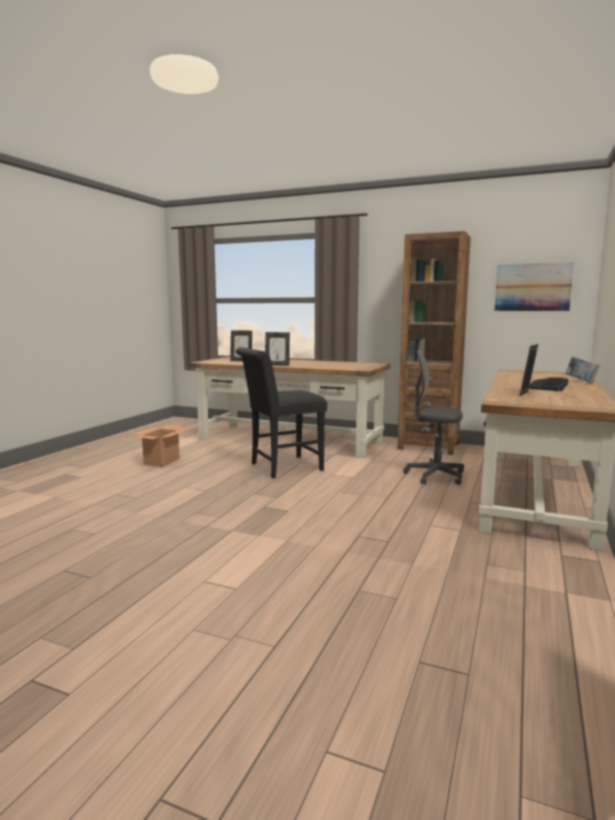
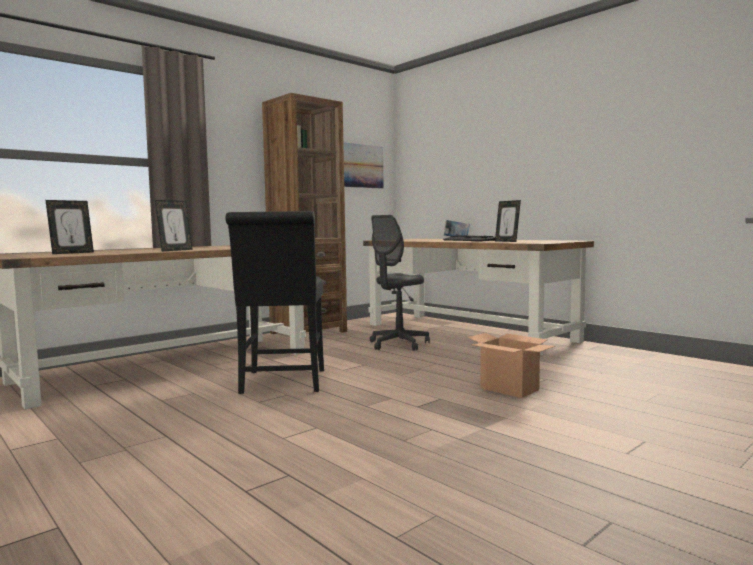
camera: 65 degrees left, 5 degrees down
(161, 462) = (109, 444): cardboard box -> cardboard box (510, 389)

